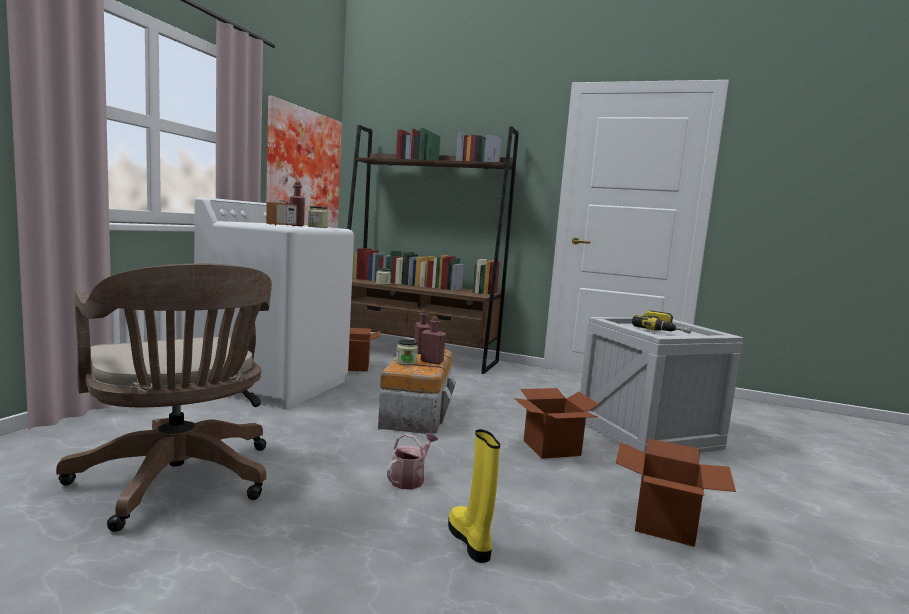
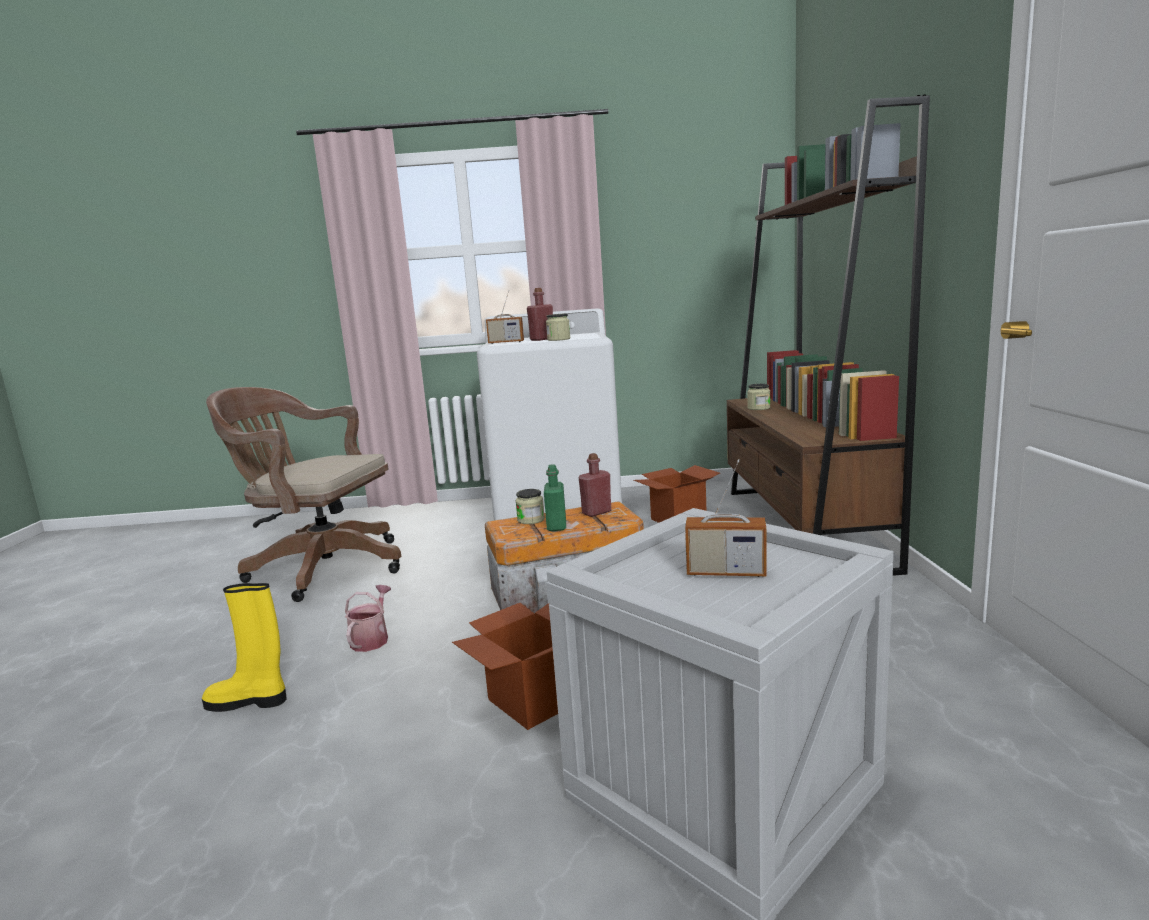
camera: 70 degrees right, 5 degrees up
(179, 482) = (321, 567): brown office chair -> brown office chair turned 75 degrees clockwise
(301, 170) = (698, 250): picture -> none
(410, 479) = (372, 639): watering can -> watering can turned 90 degrees counterclockwise
(432, 361) = (556, 526): red bottle -> green bottle
(470, 540) = (249, 702): yellow boot -> yellow boot turned 135 degrees counterclockwise
(663, 331) = (726, 572): power drill -> radio
(664, 524) = (319, 842): cardboard box -> none

